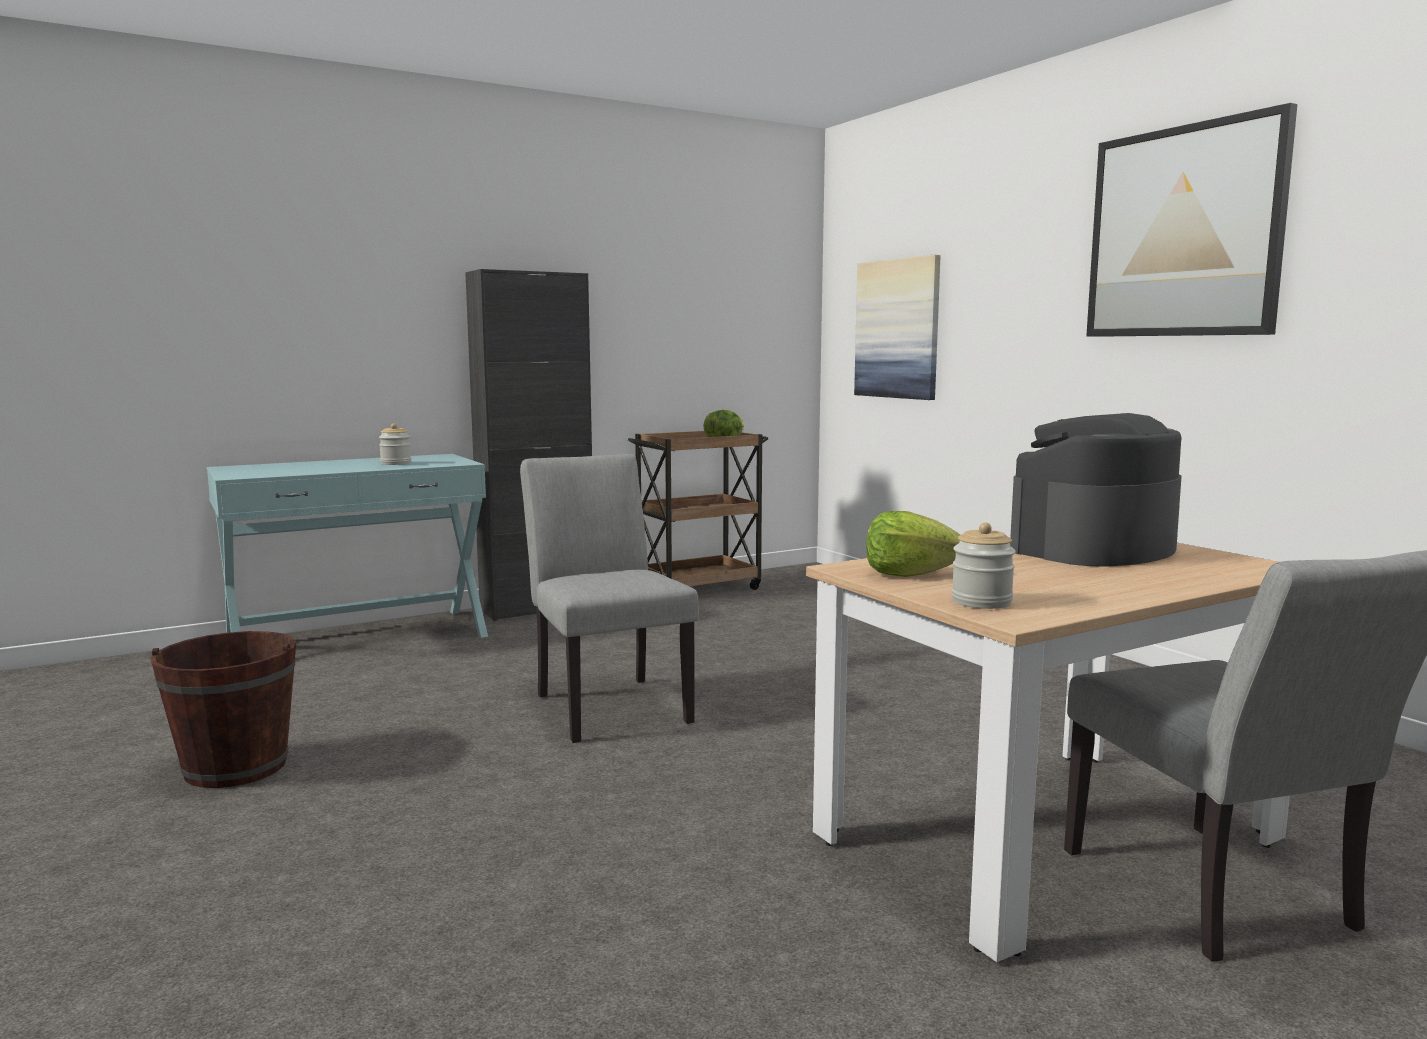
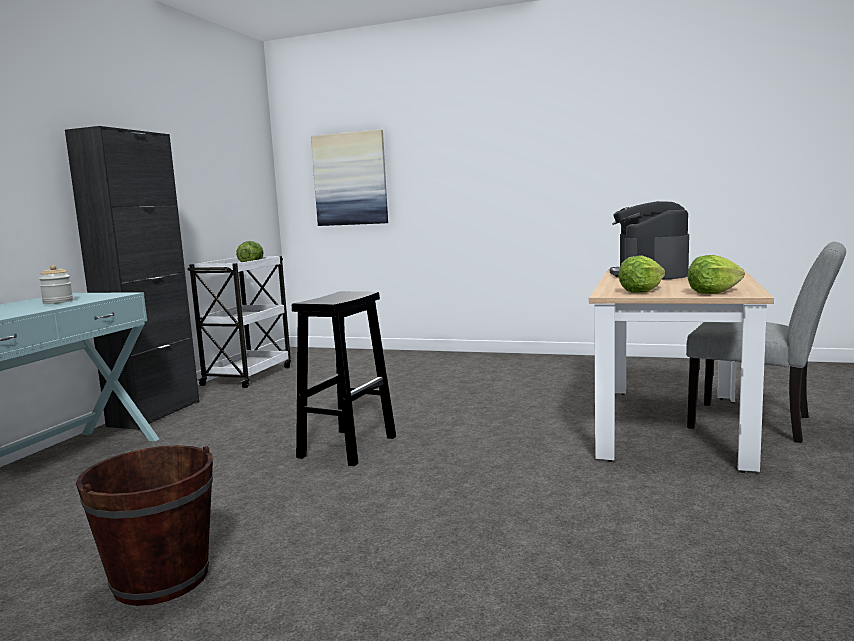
camera: 40 degrees left, 0 degrees up
(607, 704) = (348, 446): grey chair -> black stool
(699, 588) = (248, 375): brown cart -> white cart
(981, 602) = (713, 292): jar -> lettuce
(1184, 232) = (555, 117): picture -> none

